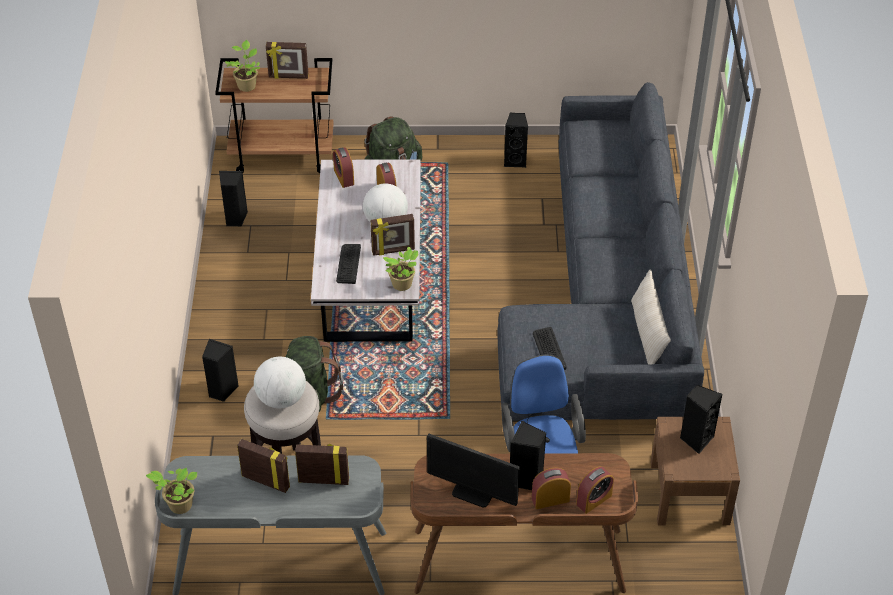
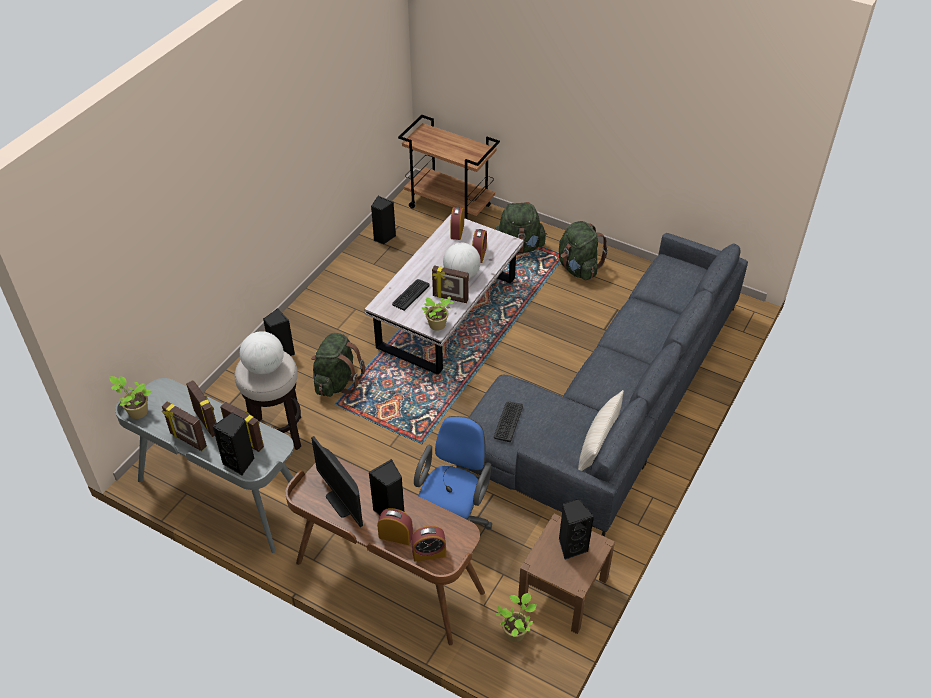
camera: 30 degrees right, 0 degrees up
(246, 85) = (428, 140): potted plant -> potted plant (515, 632)
(288, 76) = (461, 144): picture frame -> picture frame (188, 440)
(471, 171) = (578, 268): none -> green backpack
(515, 160) = (618, 273): black speaker -> black speaker (240, 462)

